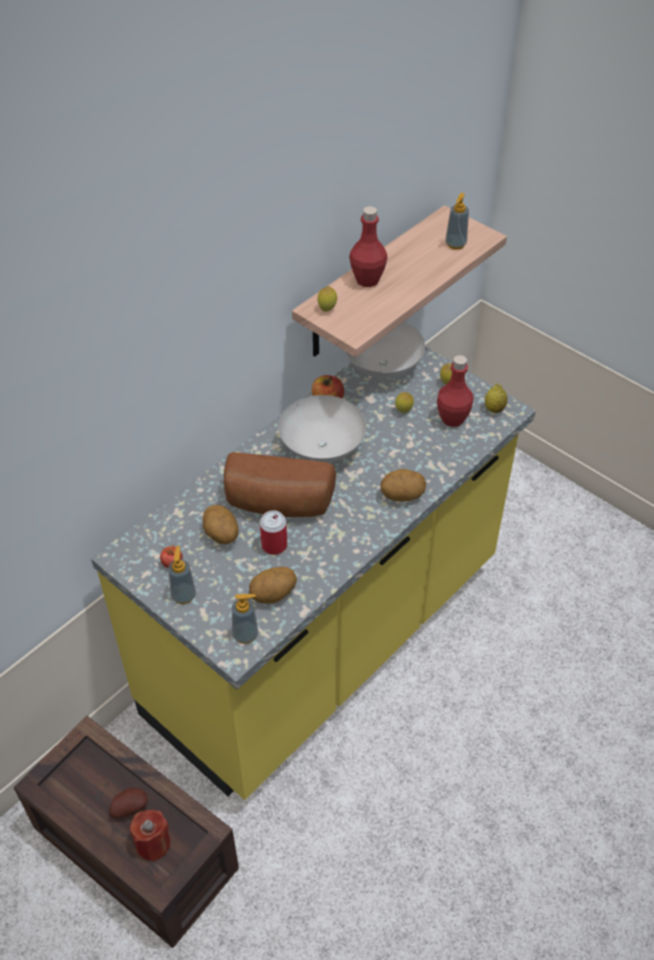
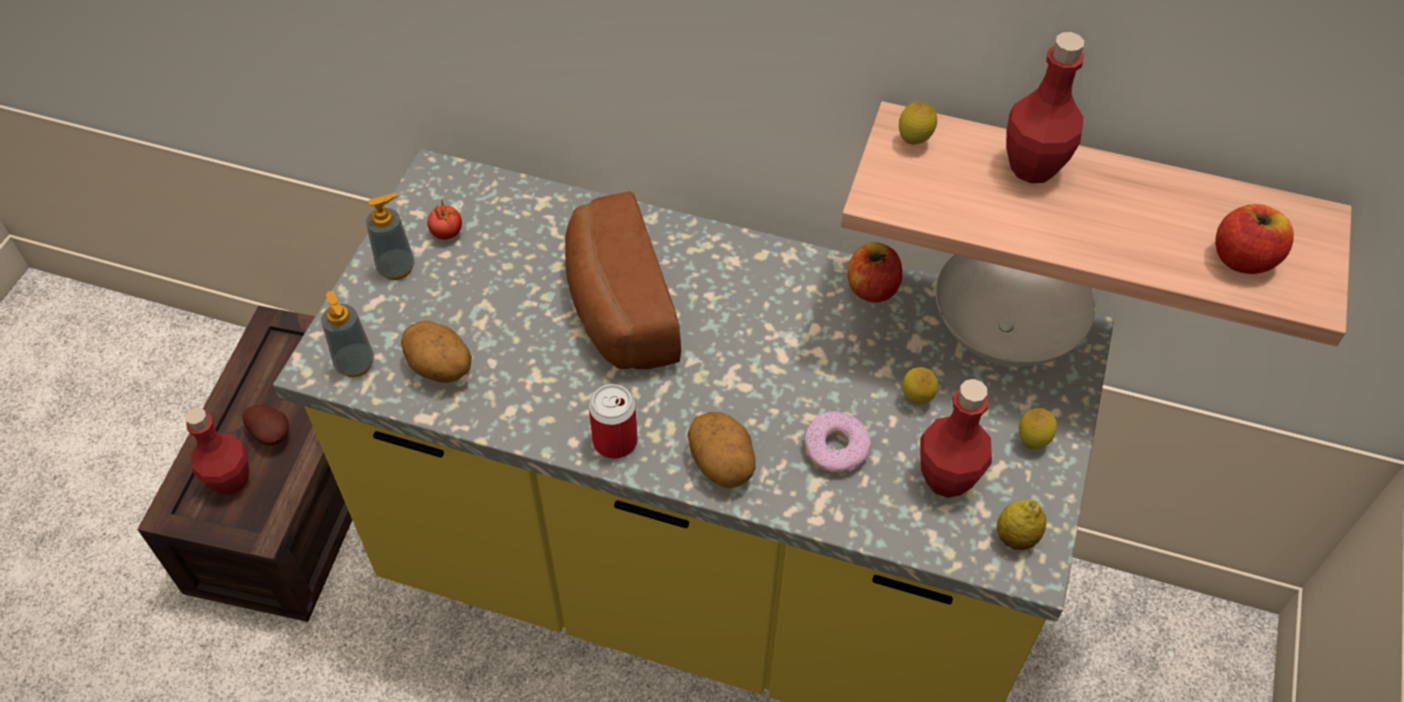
camera: 65 degrees right, 5 degrees up
(153, 843) = (231, 480): red candle -> red bottle
(221, 535) = (523, 265): potato -> none
(274, 545) = (533, 334): can -> can (615, 441)
(322, 447) = (766, 319): white bowl -> none
(415, 450) = (836, 449): none -> donut
(455, 244) = (1243, 258): soap dispenser -> apple

